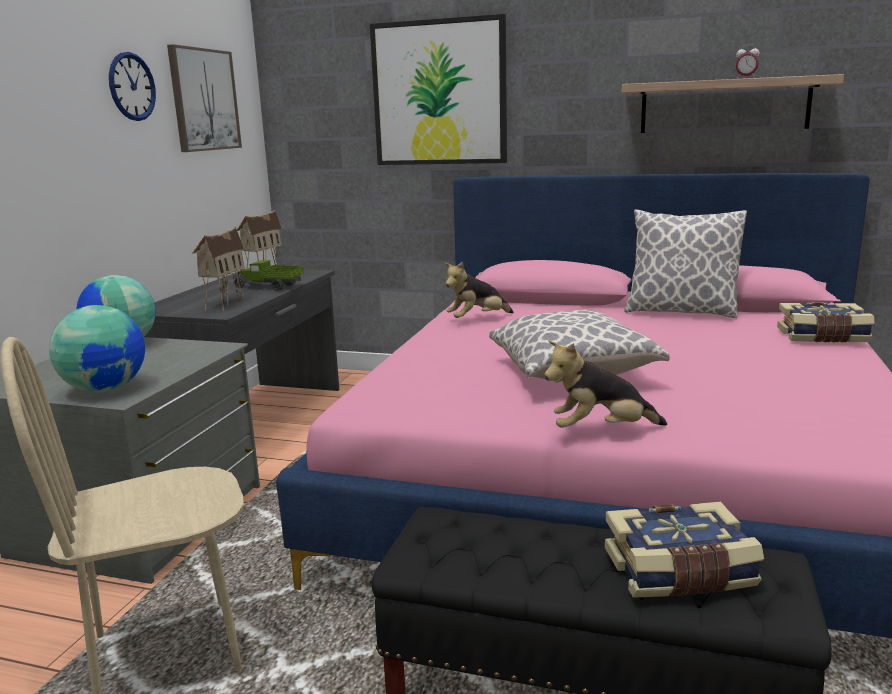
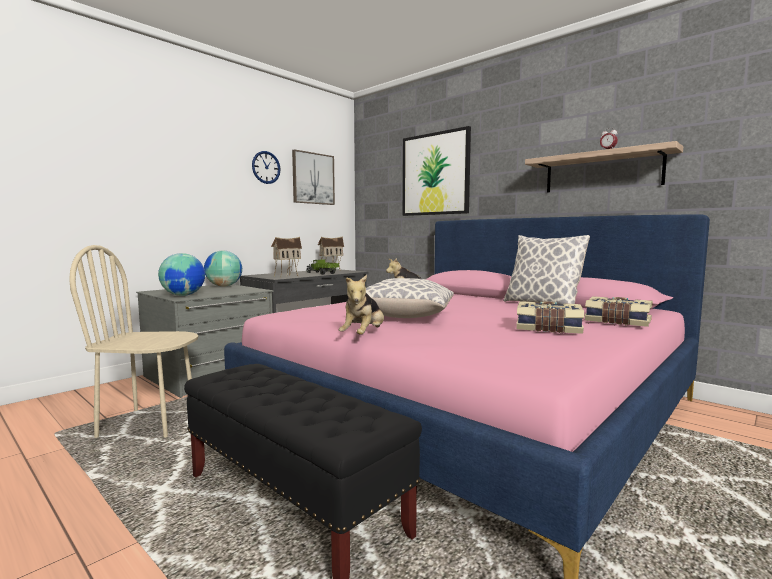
camera: 25 degrees right, 10 degrees down
(601, 431) = (364, 336): plush toy -> plush toy turned 90 degrees counterclockwise
(680, 572) = (321, 409): book -> book (548, 329)

